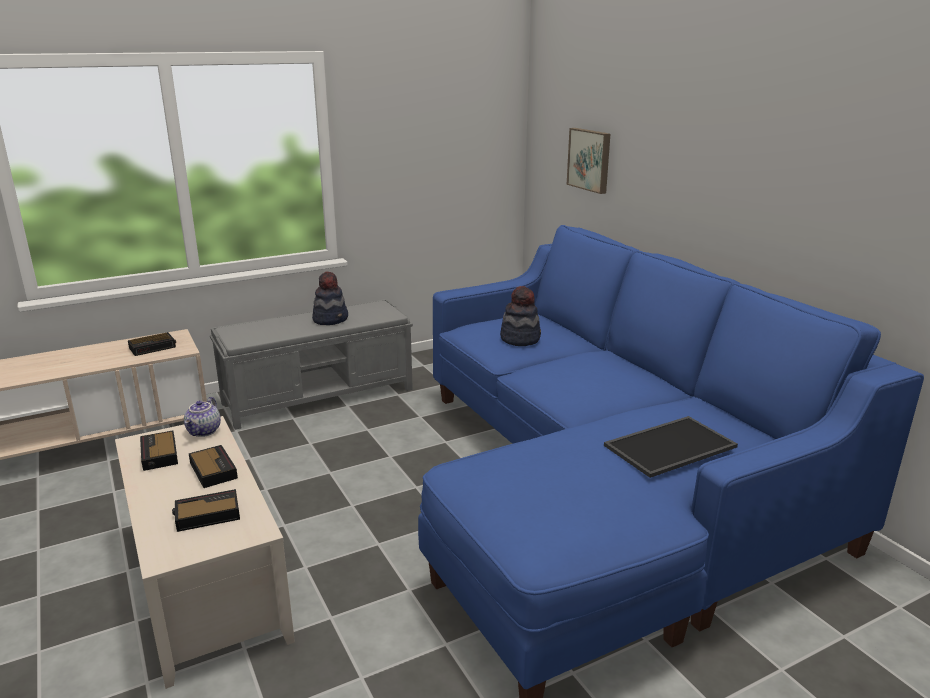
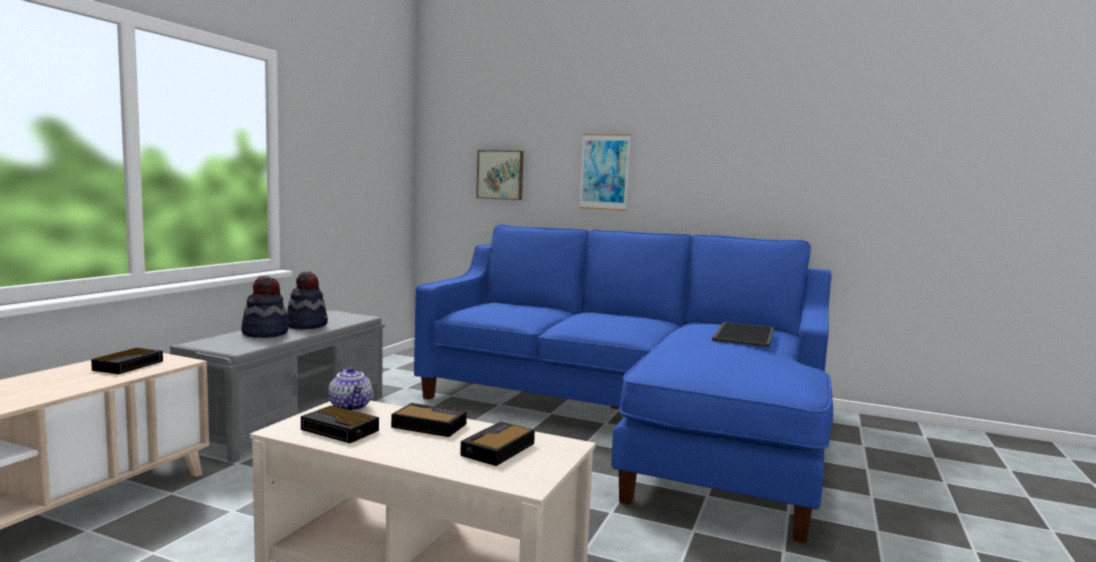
camera: 40 degrees left, 15 degrees down
(520, 339) = (521, 311): hat -> hat (265, 333)
(682, 172) = (604, 172): none -> picture

